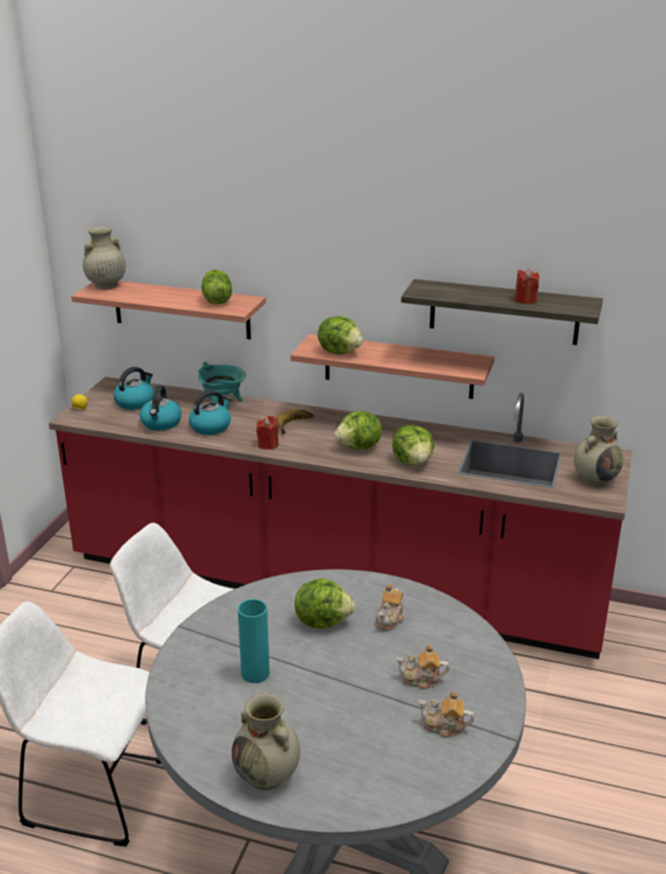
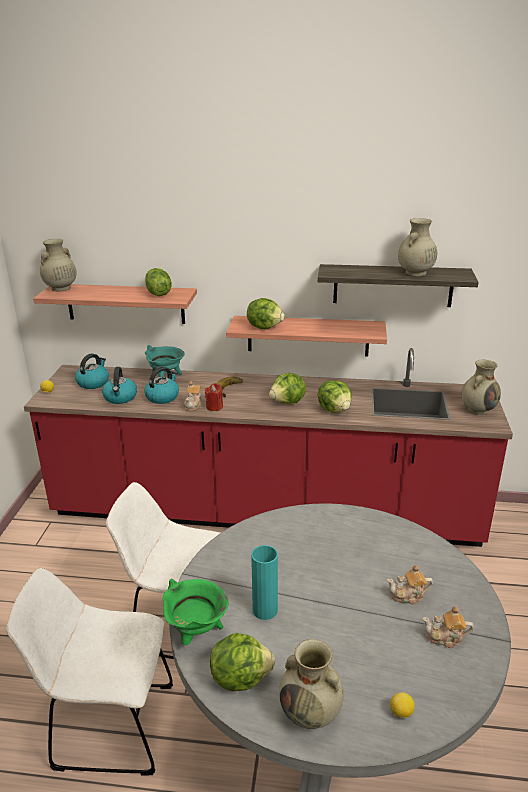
camera: 10 degrees left, 0 degrees up
(174, 686) = (196, 633): none -> green cooking pot
(322, 621) = (305, 552): lettuce -> lettuce (240, 677)
(362, 789) = (401, 713): none -> lemon
(390, 619) = (360, 543): teapot -> teapot (193, 405)
(525, 300) = (415, 273): red candle -> beige vase

